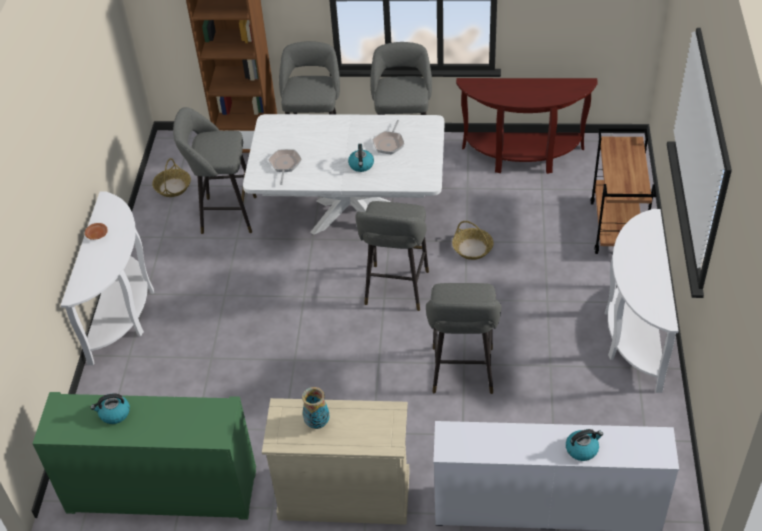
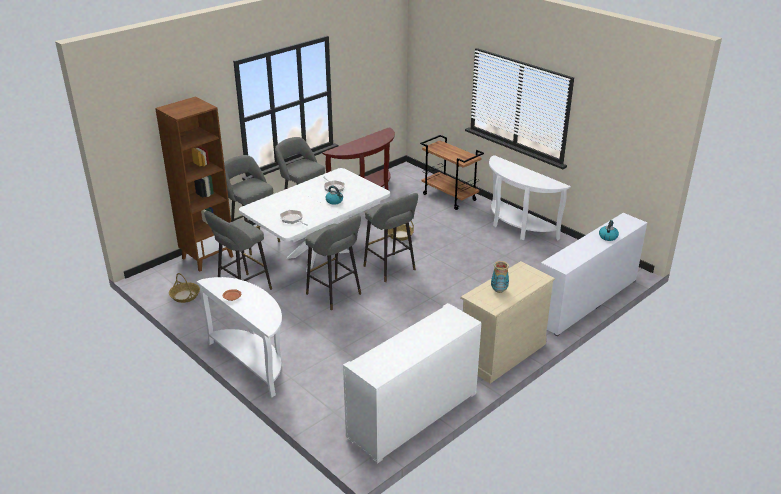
camera: 50 degrees left, 15 degrees down
(114, 414) = (398, 348): kettle -> none
(162, 490) = (413, 415): green cabinet -> white cabinet
(462, 374) = (474, 279): grey stool -> grey stool (336, 295)

